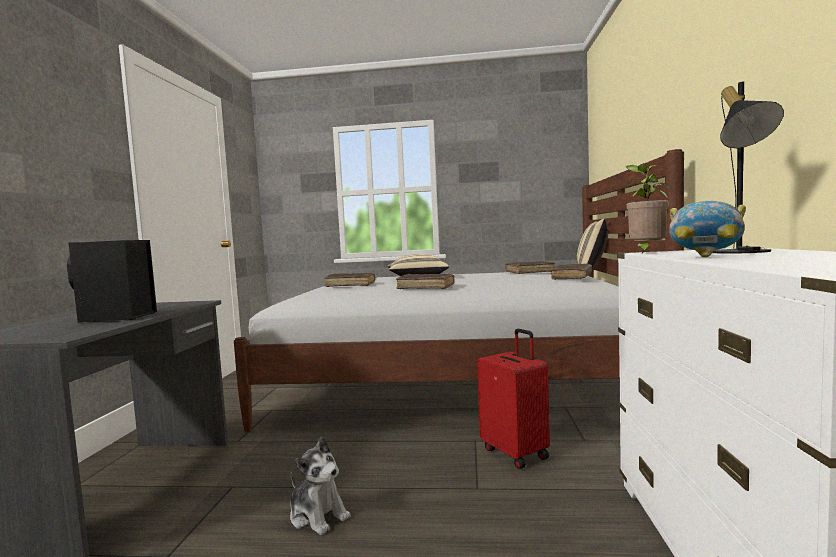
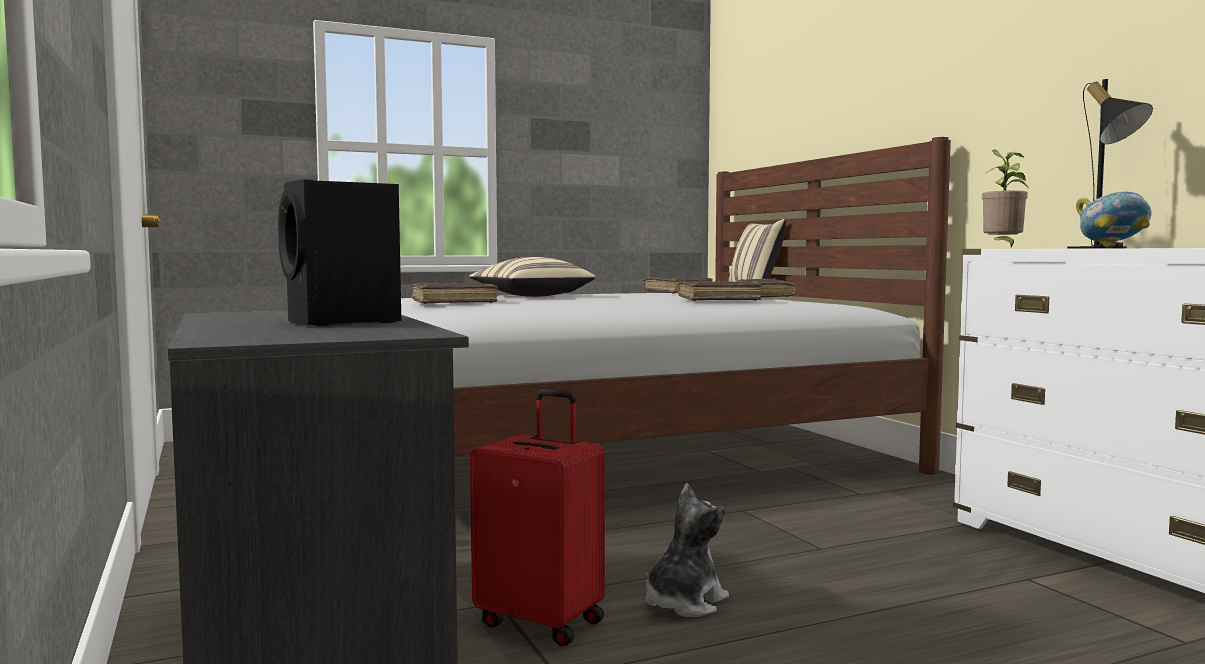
camera: 30 degrees left, 0 degrees up
(318, 515) = (683, 603): plush toy -> plush toy turned 60 degrees counterclockwise
(426, 287) = (613, 303): brown book -> brown book (718, 300)
(516, 453) = (809, 514): red suitcase -> red suitcase (542, 621)

